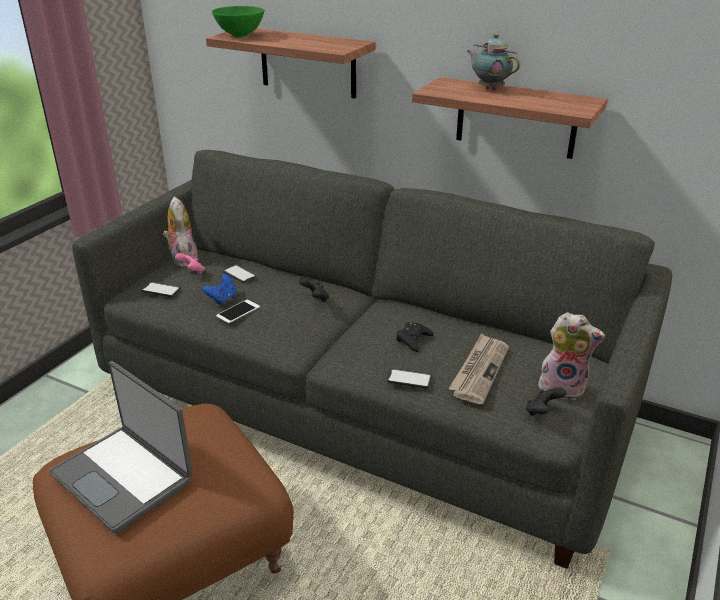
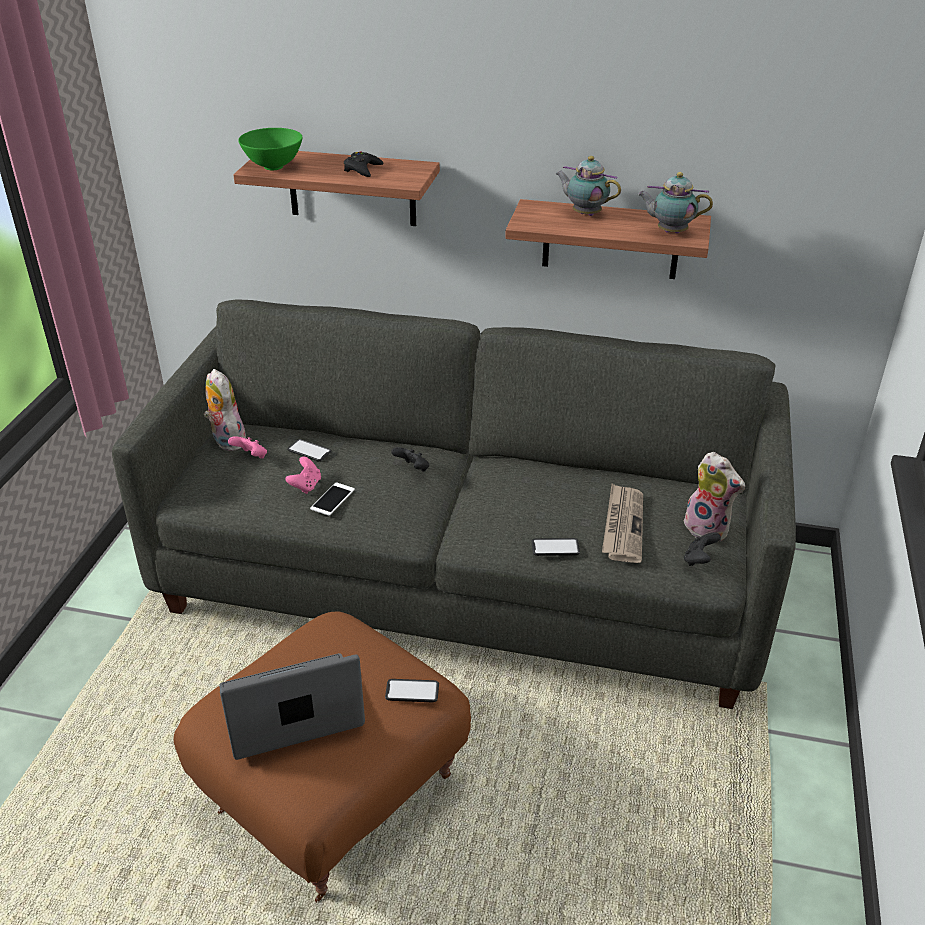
camera: 15 degrees left, 5 degrees up
(124, 477) = (291, 711): laptop -> laptop turned 135 degrees clockwise
(161, 290) = (226, 486): phone -> phone (412, 691)
(222, 298) = (306, 486): blue game controller -> pink game controller
(413, 339) = (541, 501): black game controller -> black game controller (362, 169)
(560, 105) = (669, 232): none -> teapot
(563, 387) = (708, 529): plush toy -> plush toy turned 45 degrees clockwise

